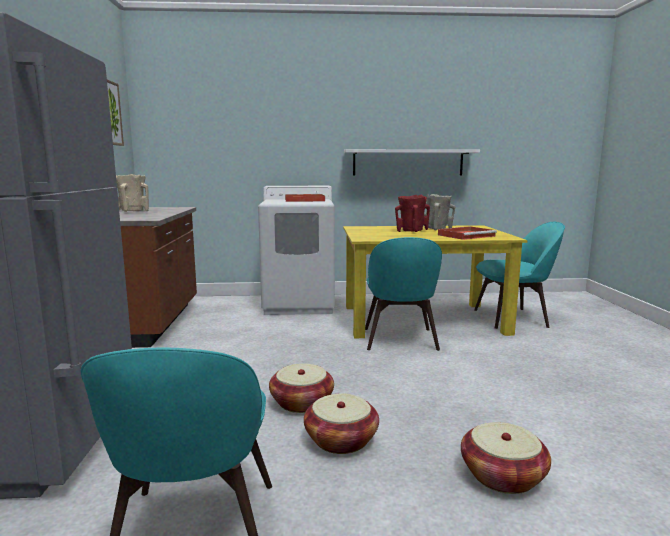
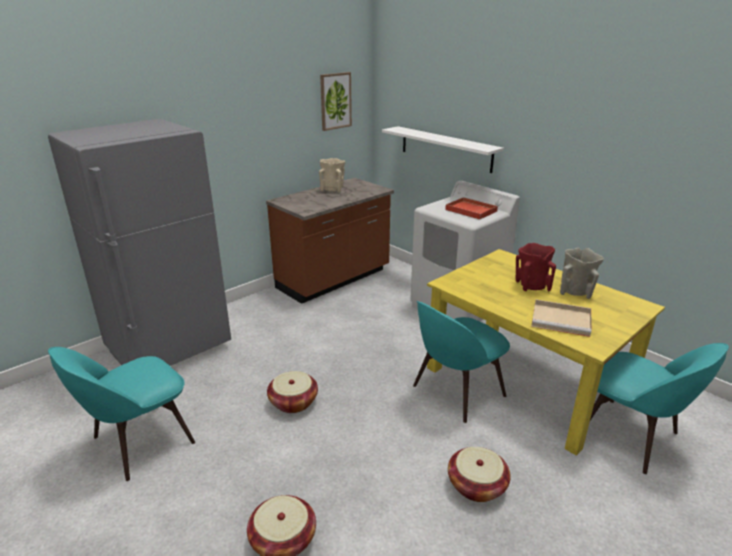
camera: 50 degrees right, 15 degrees up
(341, 440) = (262, 443): basket -> basket (476, 485)
(408, 162) = (615, 189): white shelf -> white shelf (445, 149)
(467, 235) = (562, 320): red tray -> beige tray

